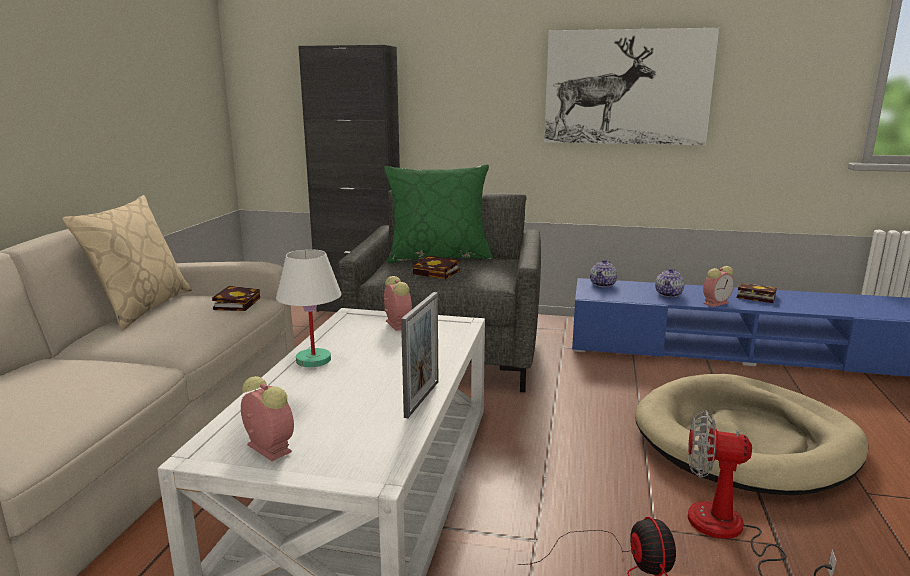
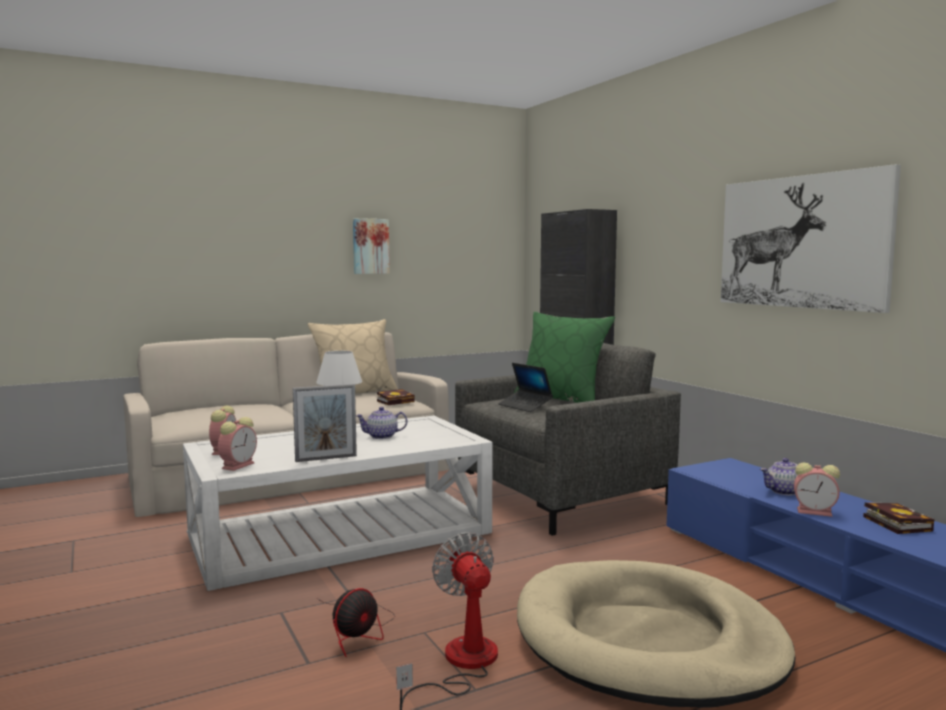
camera: 50 degrees right, 10 degrees down
(79, 86) = (370, 246): none -> picture
(396, 324) = (431, 429): alarm clock -> alarm clock (238, 465)
(438, 272) = (525, 406): book -> laptop
(603, 284) = (737, 467): teapot -> teapot (382, 436)

